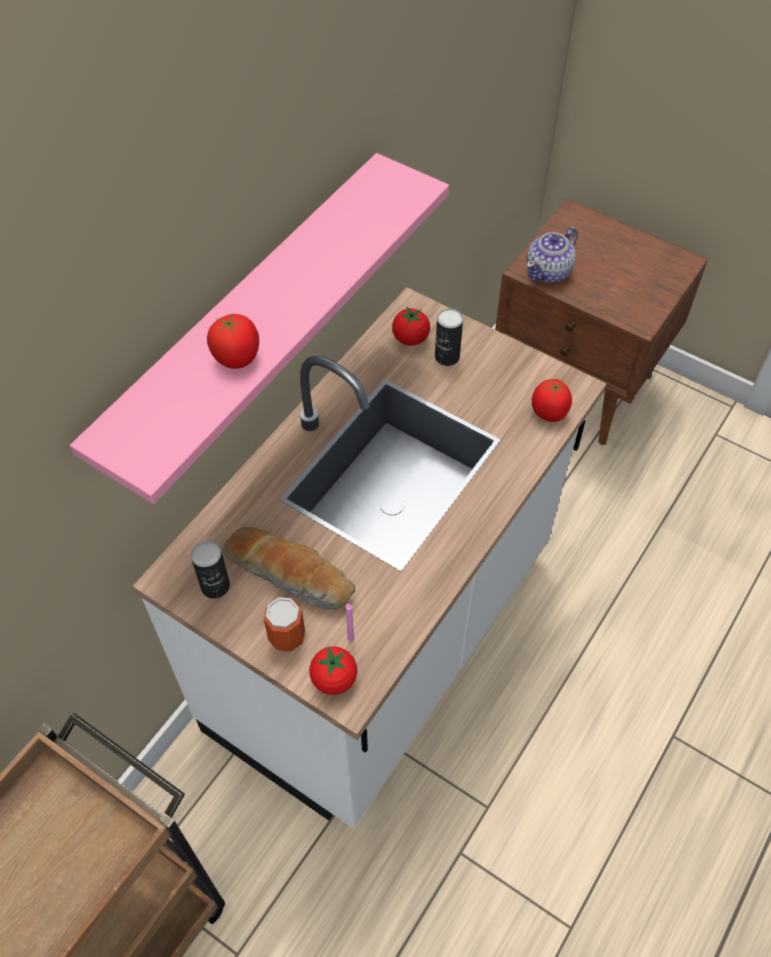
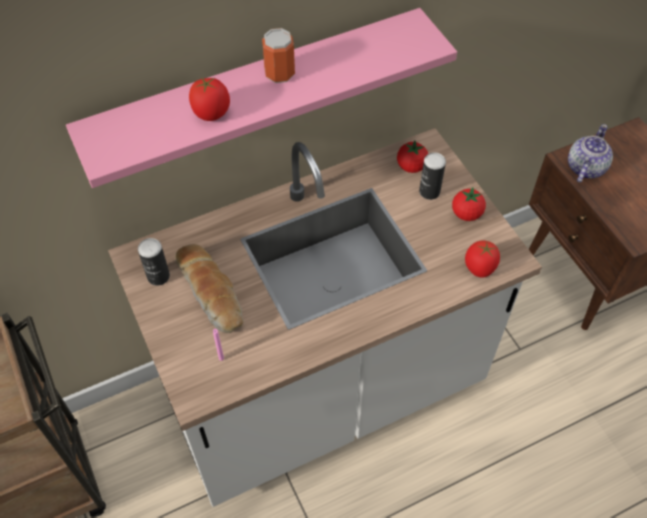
camera: 30 degrees right, 0 degrees up
(287, 636) = (180, 334): can -> can (279, 73)
(334, 679) = (191, 380): tomato -> tomato (466, 214)
(549, 271) = (585, 168): teapot -> teapot turned 135 degrees clockwise

